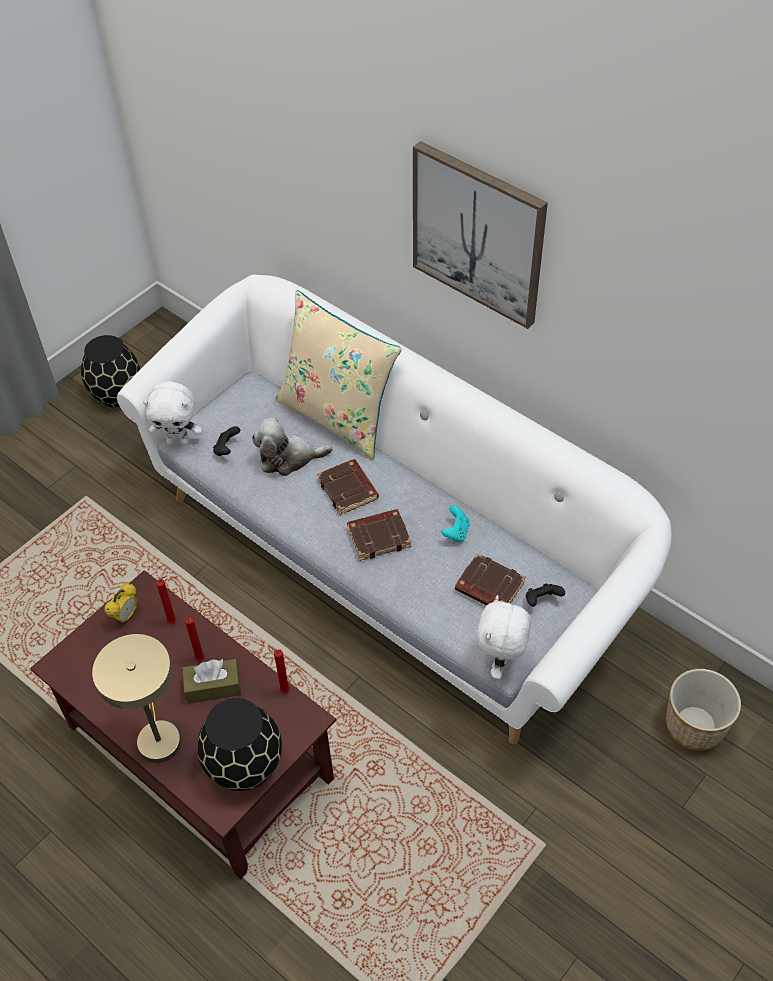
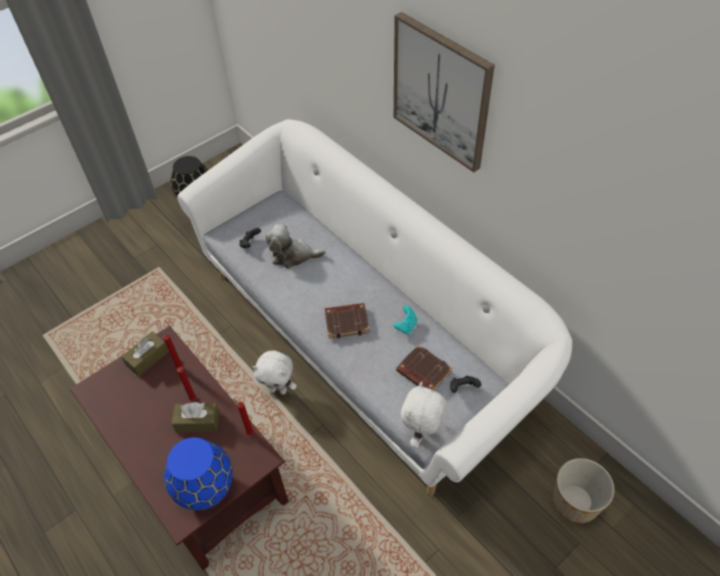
camera: 10 degrees right, 0 degrees up
(126, 616) = (147, 358): alarm clock -> brown tissue box
(157, 736) = (147, 454): beige table lamp -> none
(179, 441) = (218, 234): white plush toy -> white plush toy (279, 390)
(246, 767) = (207, 489): black vase -> blue vase
(338, 416) = (335, 229): beige pillow -> none
(349, 490) = (332, 284): brown book -> none

